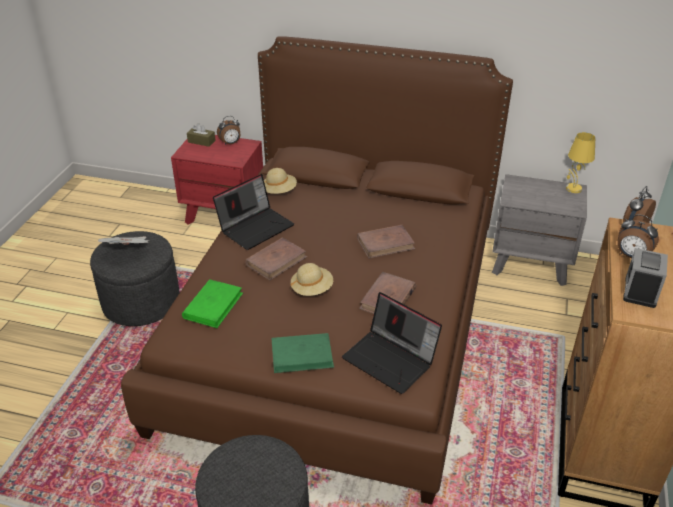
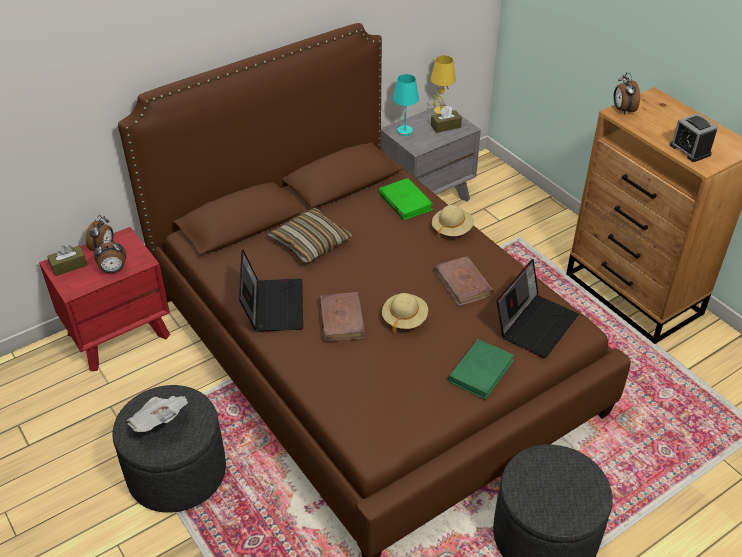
camera: 50 degrees left, 5 degrees up
(213, 305) = (360, 392): green book -> green book (405, 201)
(279, 191) = (235, 260): beige hat -> beige hat (451, 229)
(337, 210) = (311, 243): none -> pillow
(385, 244) = (393, 243): brown book -> none
(391, 359) = (535, 323): laptop -> laptop turned 45 degrees counterclockwise
(520, 186) = (405, 131): none -> turquoise table lamp
(559, 200) = (445, 126): none -> brown tissue box
(631, 256) = (651, 130): alarm clock -> alarm clock (113, 270)

